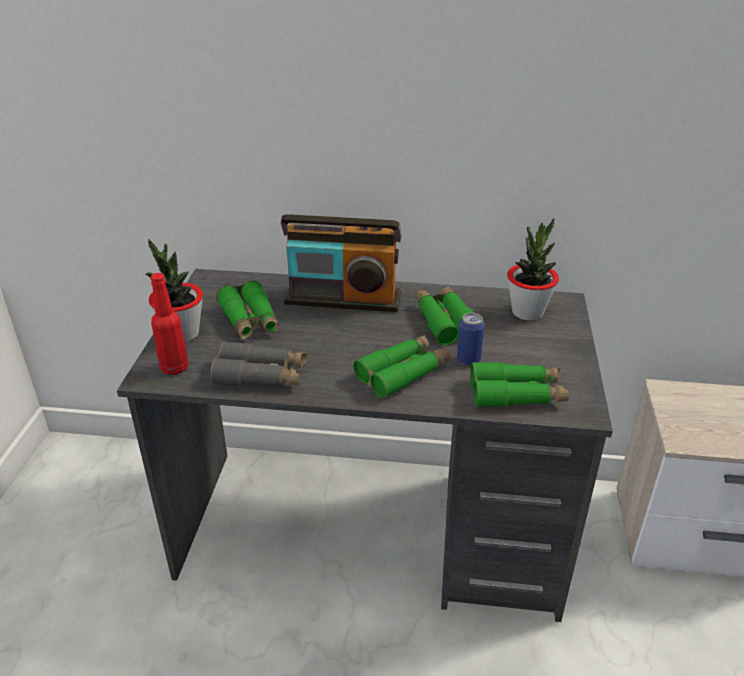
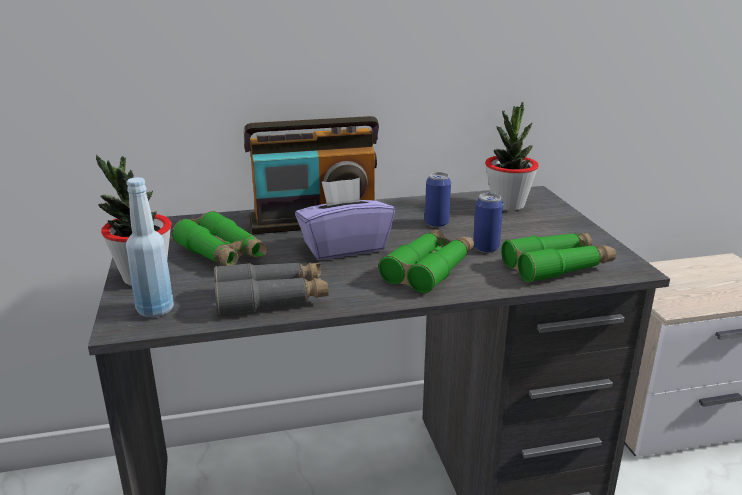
camera: 20 degrees left, 10 degrees down
(174, 368) = (155, 310): red bottle -> blue bottle
(348, 334) = (344, 247): none -> purple tissue box
(445, 322) = (436, 223): green binoculars -> can

